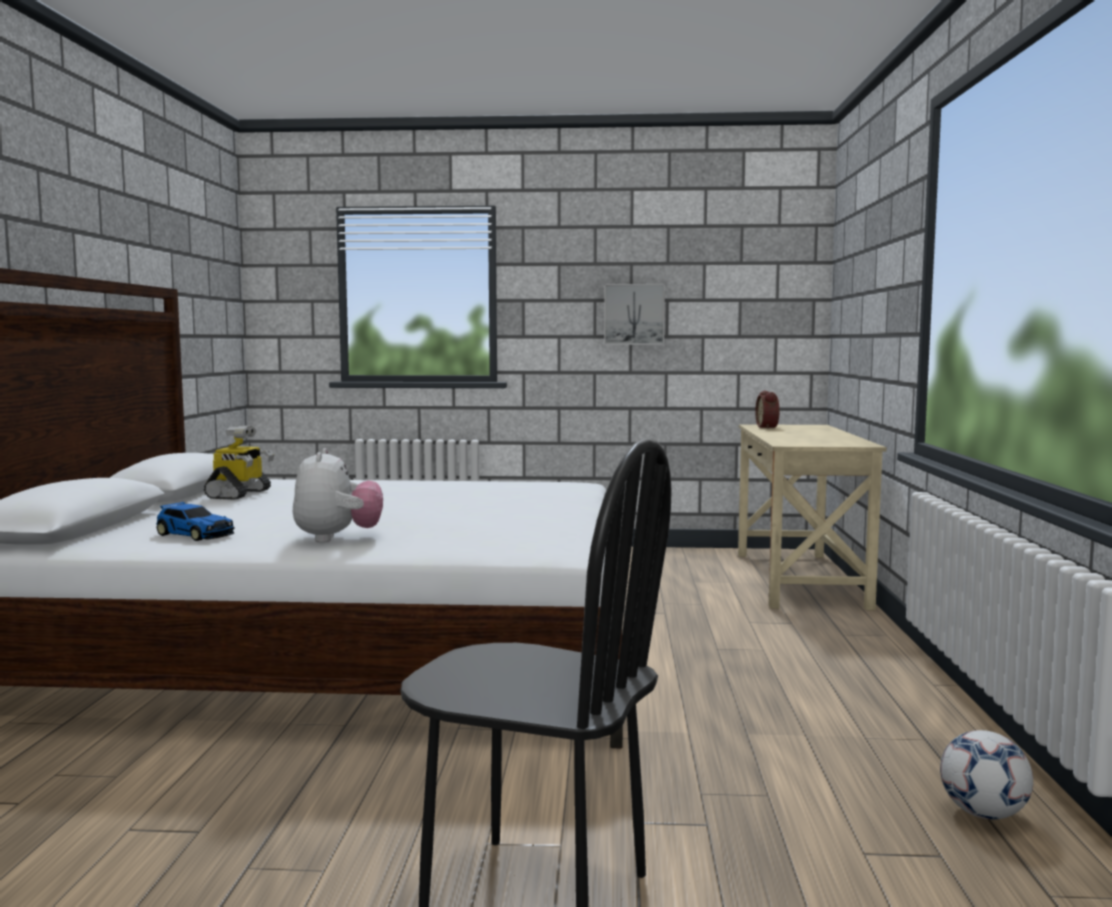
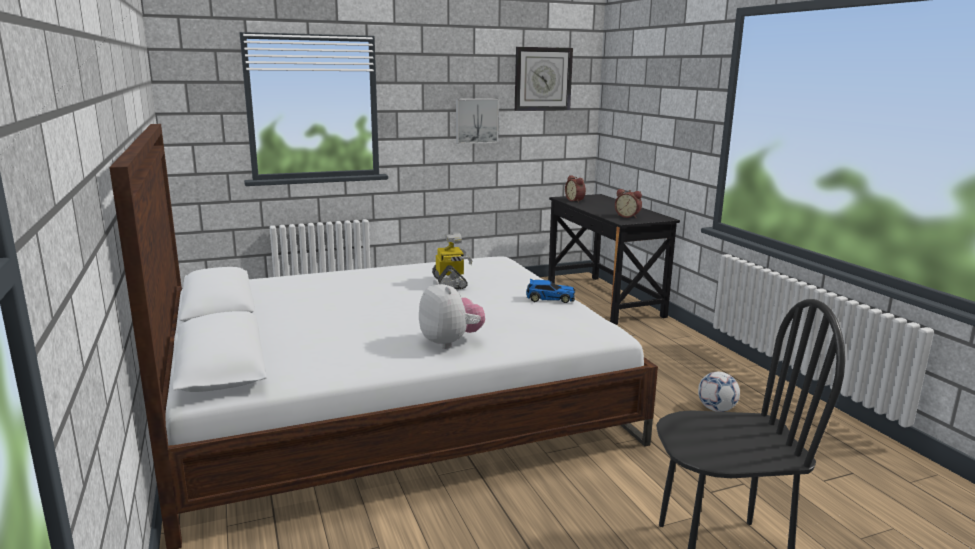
camera: 25 degrees left, 10 degrees up
(194, 534) = (340, 355): toy car -> toy car (549, 298)
(239, 494) = (280, 301): toy robot -> toy robot (450, 283)
(735, 257) = (542, 79): none -> wall clock
(799, 579) = (604, 299): beige desk -> black desk
(808, 441) = (628, 216): none -> alarm clock
(983, 813) = (845, 443): football -> football (716, 409)

